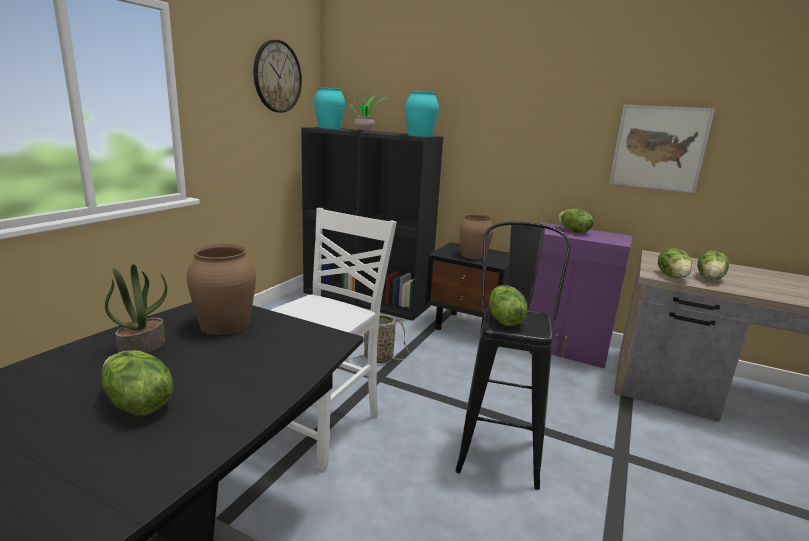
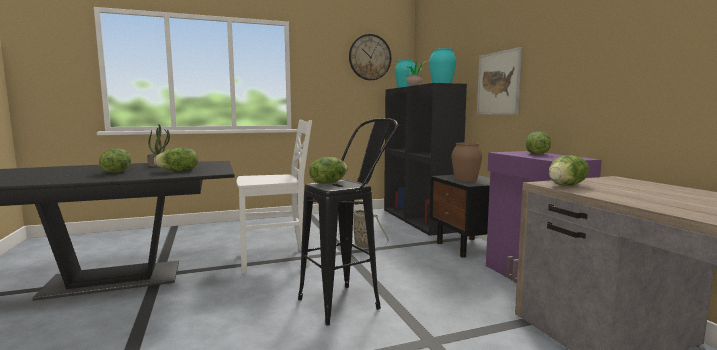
camera: 45 degrees right, 10 degrees down
(225, 324) = (202, 165): brown vase -> none
(659, 148) = (623, 60): picture -> picture (498, 83)
(710, 278) = (614, 191): lettuce -> lettuce (178, 171)

